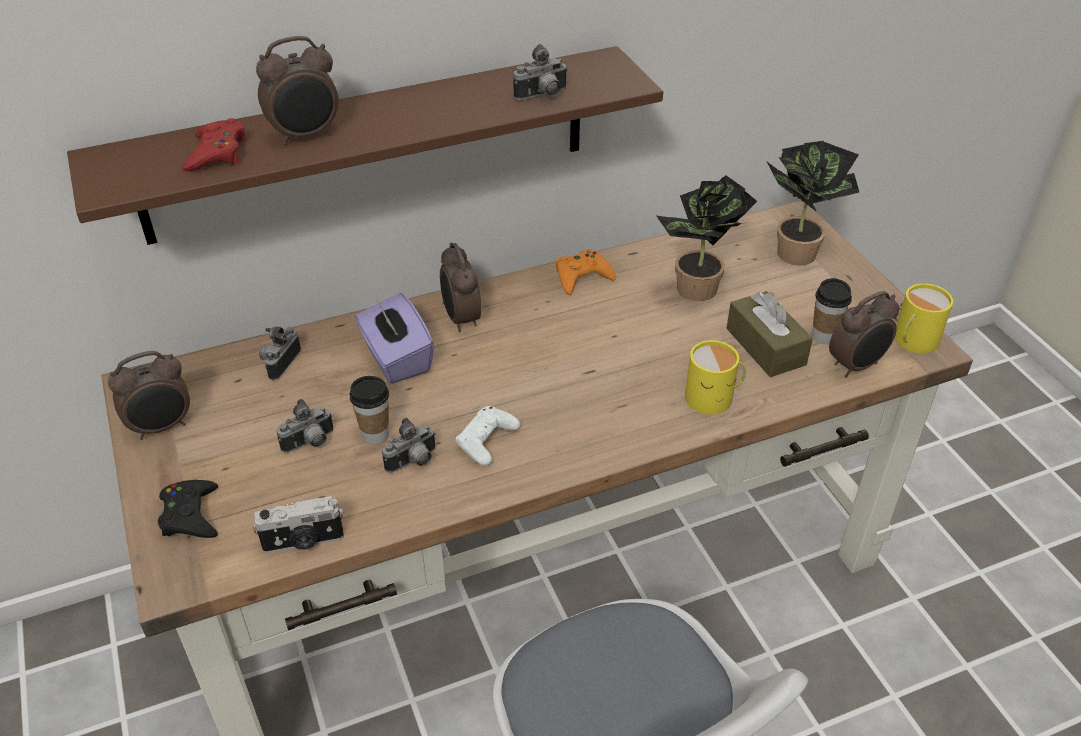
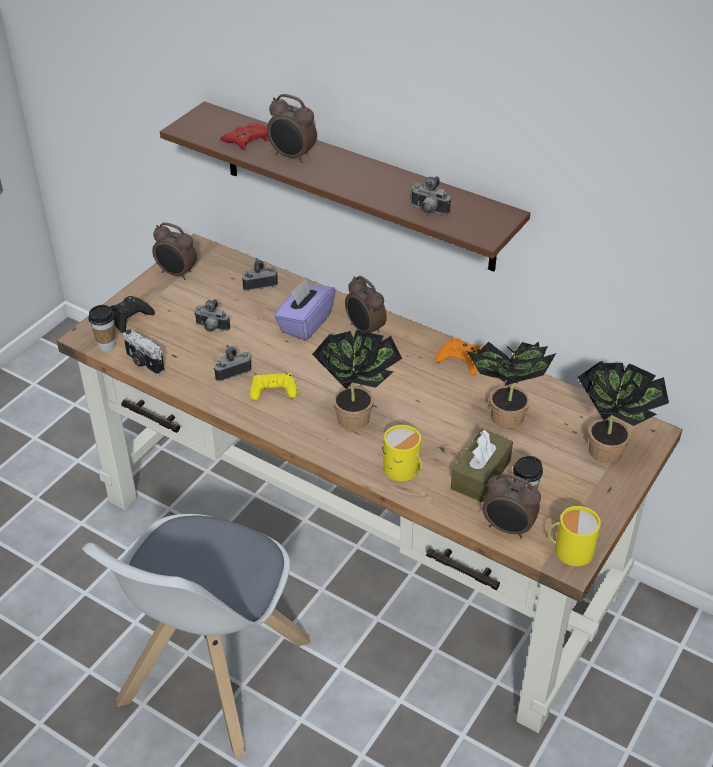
camera: 55 degrees right, 0 degrees up
(375, 435) = (239, 347): cup -> cup (106, 345)
(413, 462) = (232, 372): camera -> camera turned 135 degrees clockwise
(461, 319) = (364, 330): alarm clock -> alarm clock turned 75 degrees counterclockwise
(487, 441) = (273, 391): white game controller -> yellow game controller
(595, 391) = (357, 415): none -> potted plant

